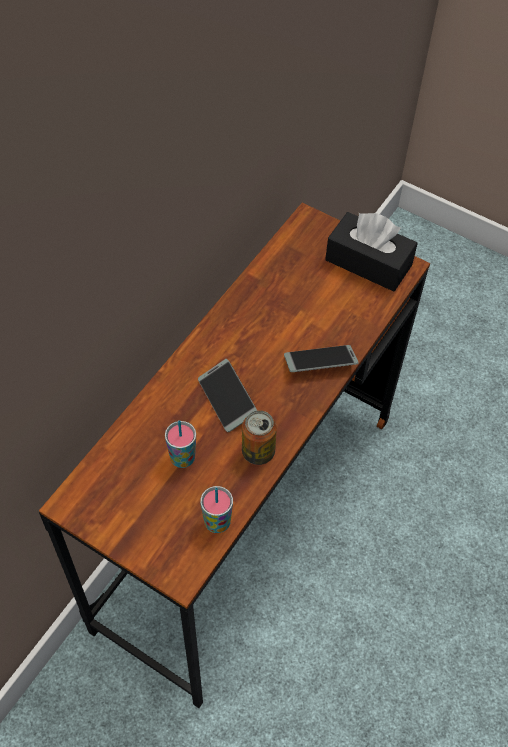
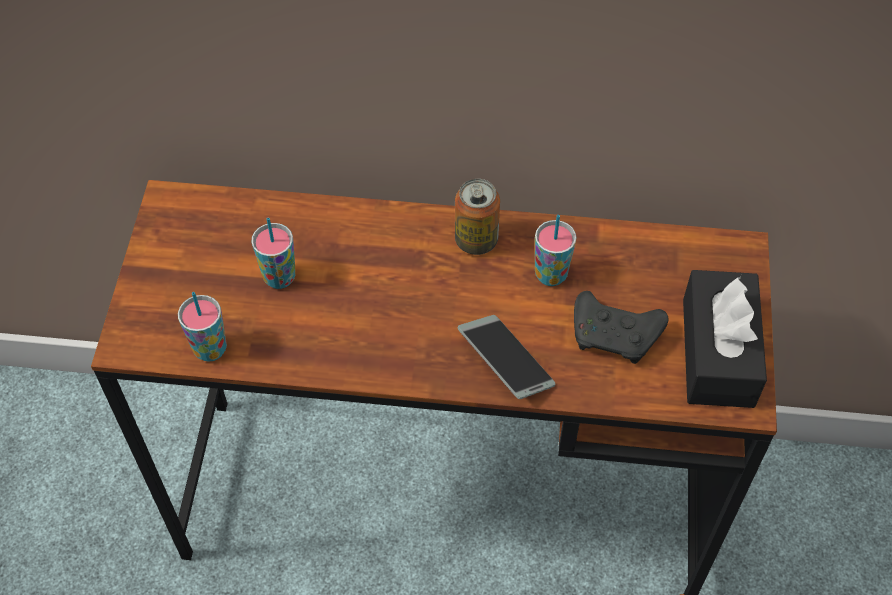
camera: 65 degrees right, 0 degrees up
(227, 399) = (388, 285): phone -> none
(258, 452) = (330, 349): can -> can (476, 240)
(270, 313) = (550, 275): none -> cup
(331, 302) = (616, 336): none -> black game controller

